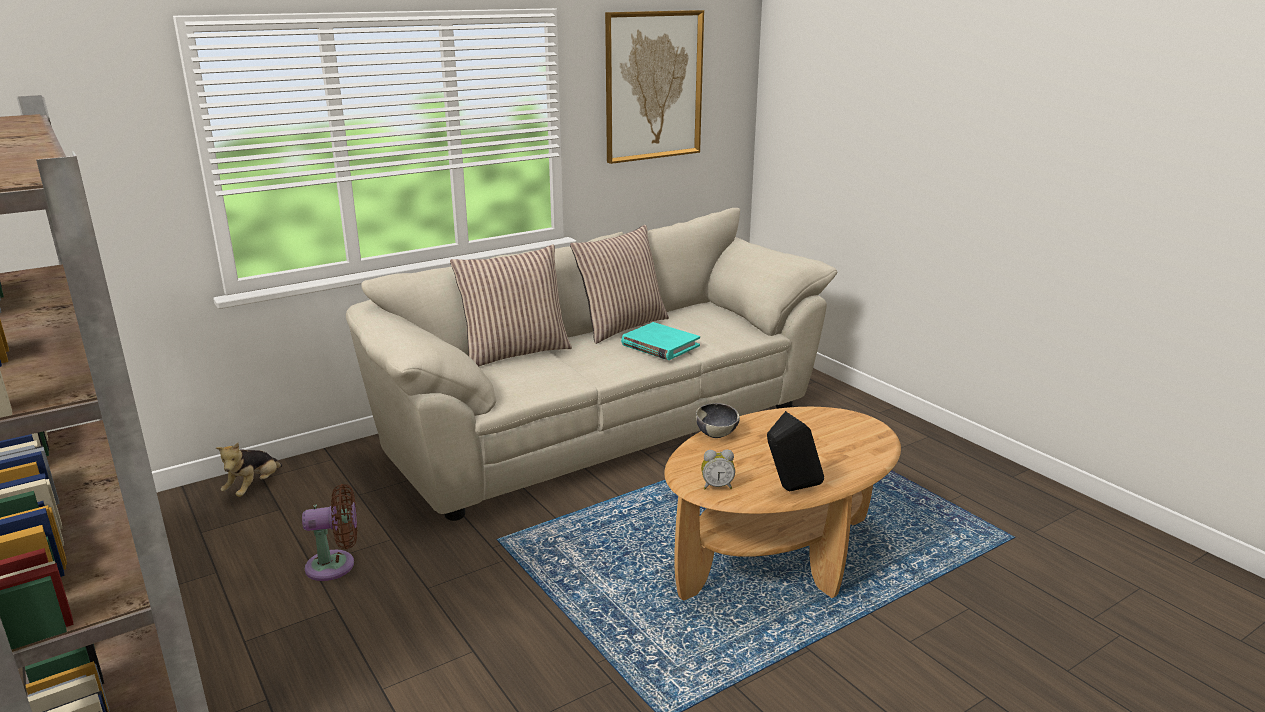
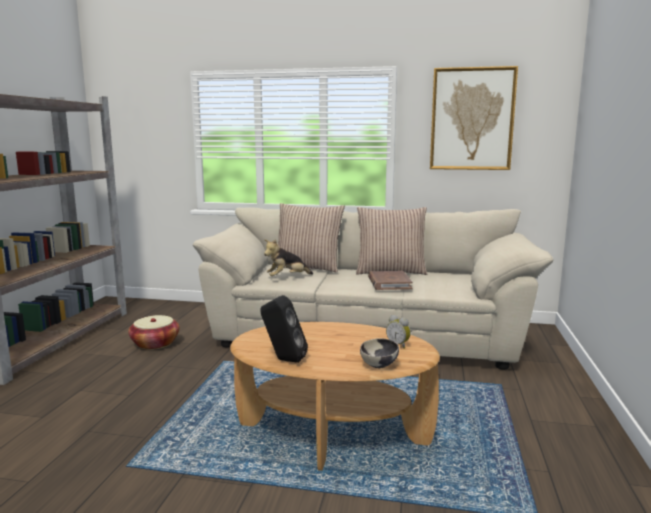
camera: 45 degrees right, 10 degrees down
(254, 487) = (187, 308): plush toy -> plush toy (287, 278)
(336, 565) = (155, 343): brown fan -> basket
(660, 345) = (389, 283): turquoise book -> brown book
(716, 434) = (316, 325): bowl -> bowl (379, 365)
(717, 486) = (254, 343): alarm clock -> alarm clock (398, 345)

